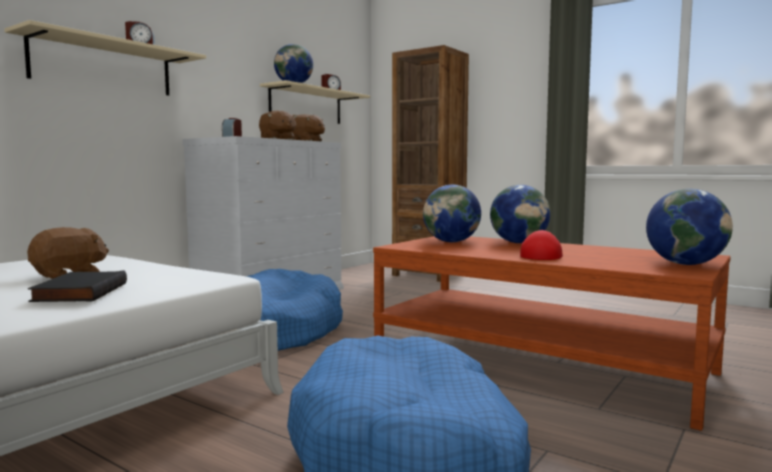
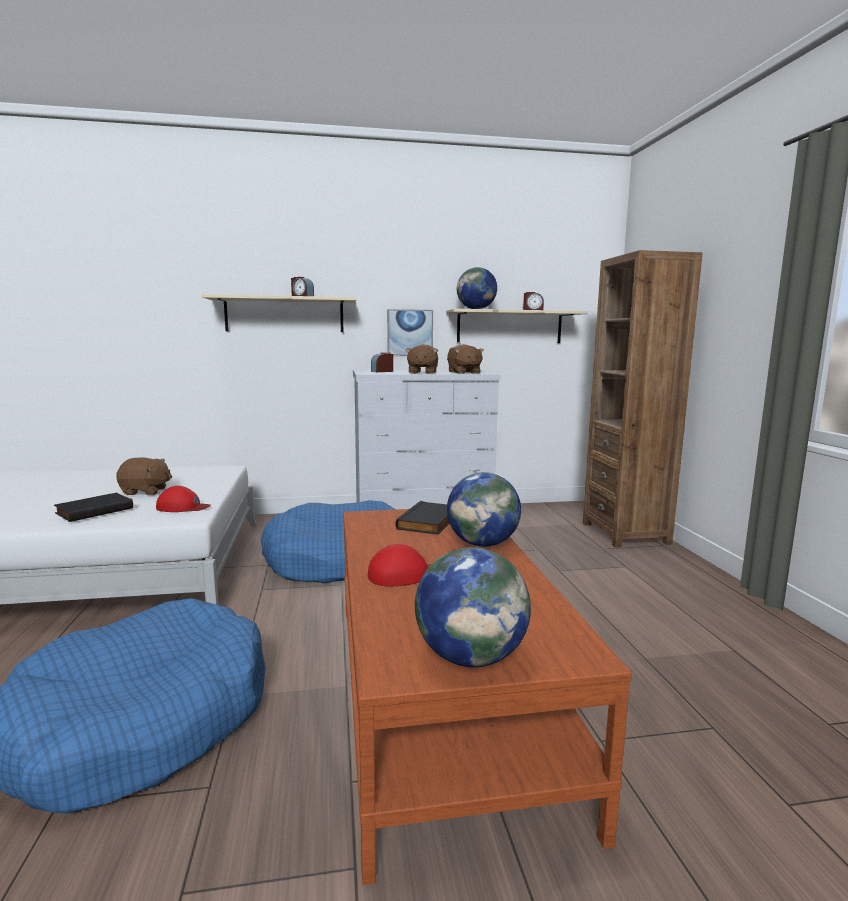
camera: 45 degrees right, 5 degrees up
(184, 275) = (183, 507): none -> red cap
(230, 103) = (410, 333): none -> picture
(451, 242) = (429, 522): globe -> black book

